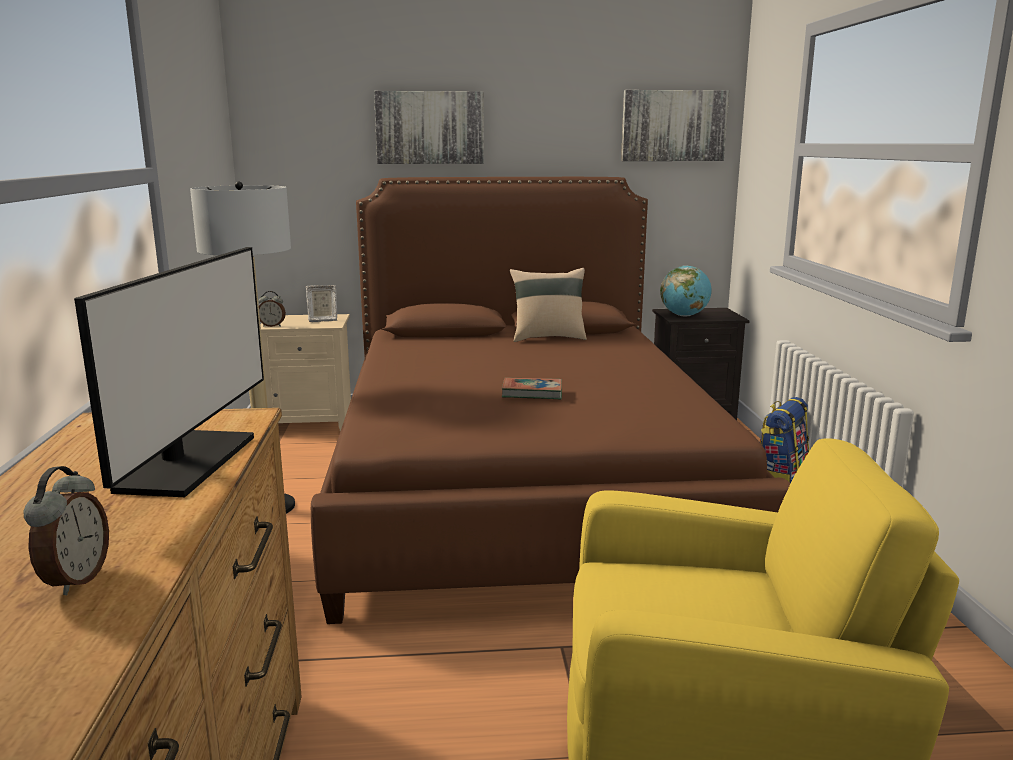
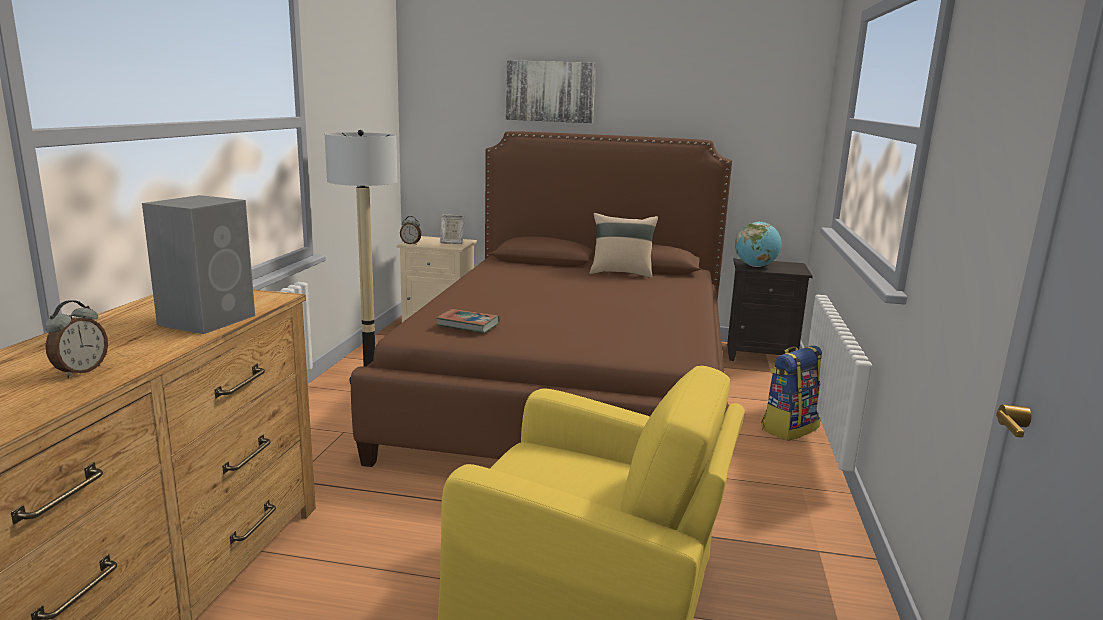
camera: 15 degrees right, 0 degrees up
(188, 463) = (209, 319): monitor -> grey speaker
(532, 393) = (562, 313): book -> book (468, 324)
(673, 126) = (763, 97): picture -> none

